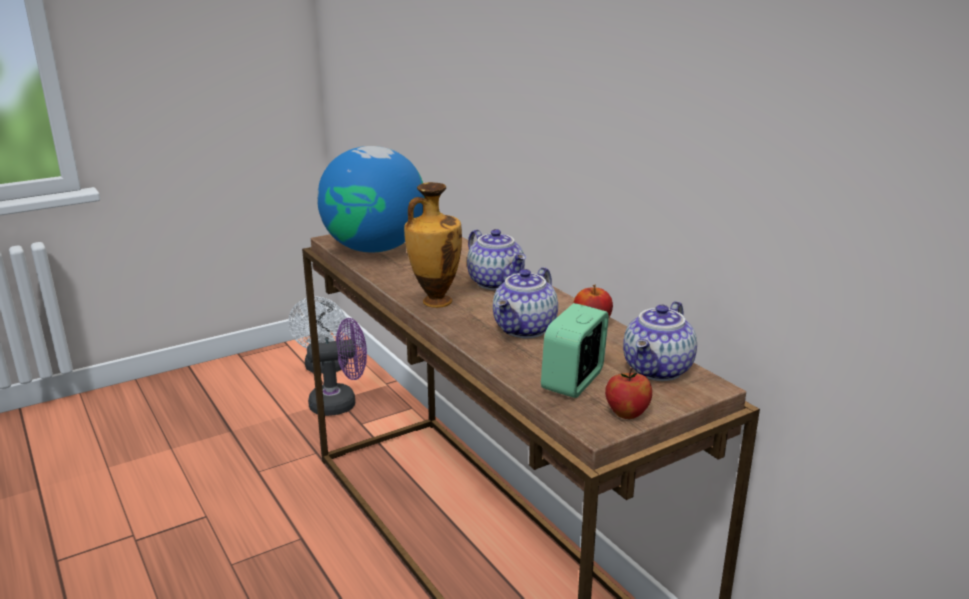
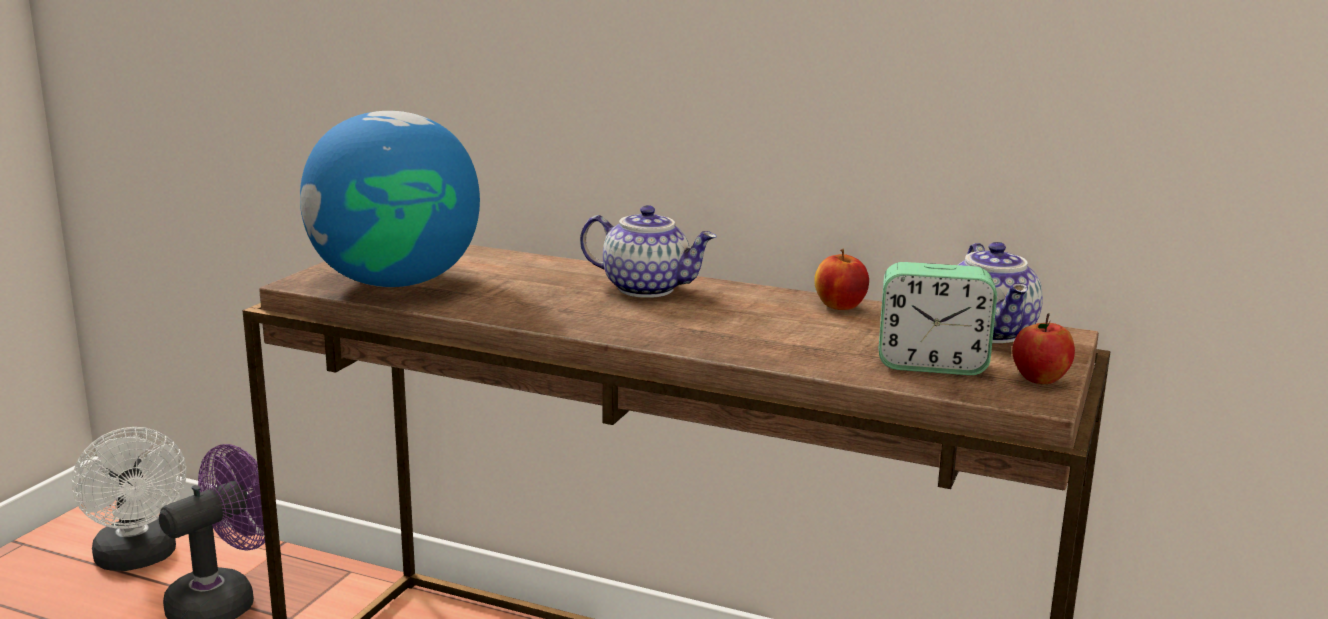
camera: 35 degrees left, 5 degrees down
(434, 301) = (608, 324): vase -> none
(526, 330) = (780, 328): teapot -> none
(573, 381) = (931, 365): alarm clock -> alarm clock turned 75 degrees counterclockwise

